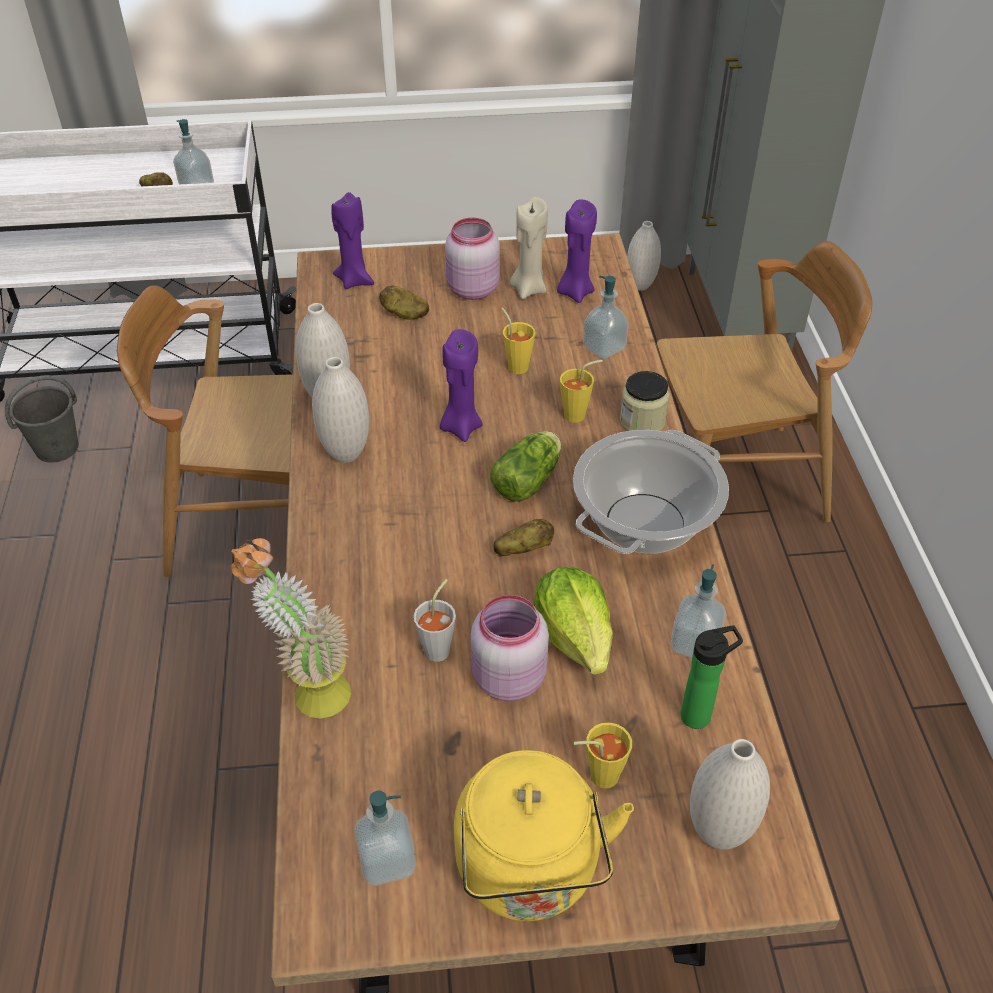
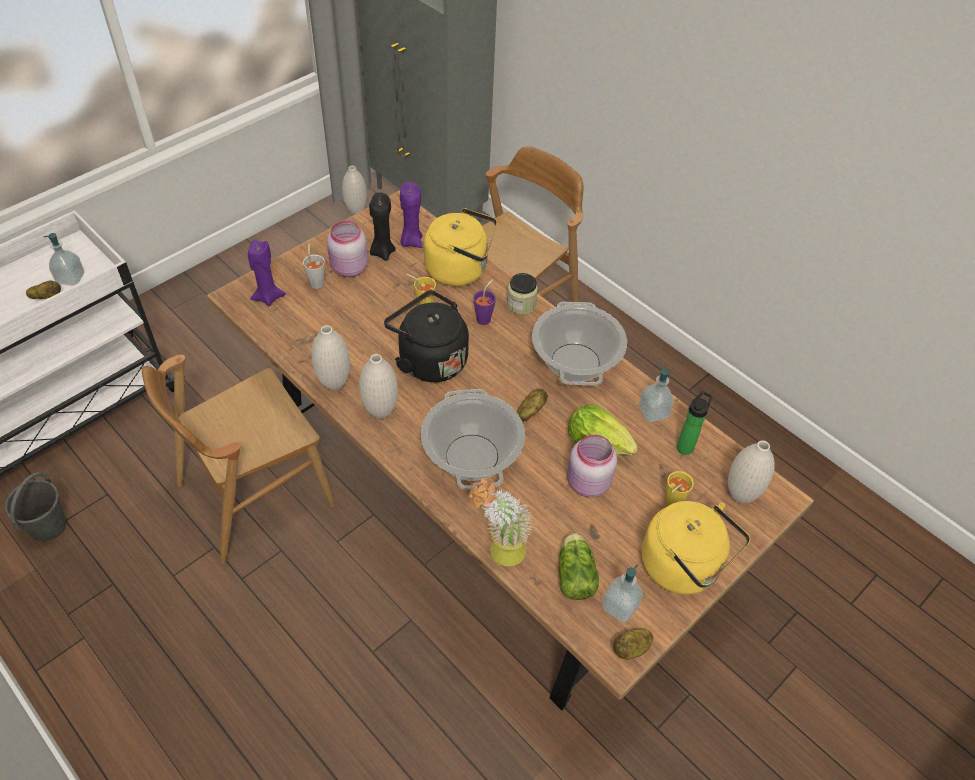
camera: 40 degrees left, 5 degrees up
(396, 561) = (472, 457): none -> cooking pot
(404, 314) = (324, 305): potato -> potato (631, 649)
(440, 646) = (540, 488): grey cup -> grey cup (317, 281)
(460, 427) = (429, 360): purple candle -> black kettle
(528, 289) = (382, 252): beige candle -> black candle
(529, 479) = (495, 370): lettuce -> lettuce (575, 573)
(579, 414) = (485, 318): yellow cup -> purple cup
(604, 348) = (460, 270): soap dispenser -> yellow kettle

